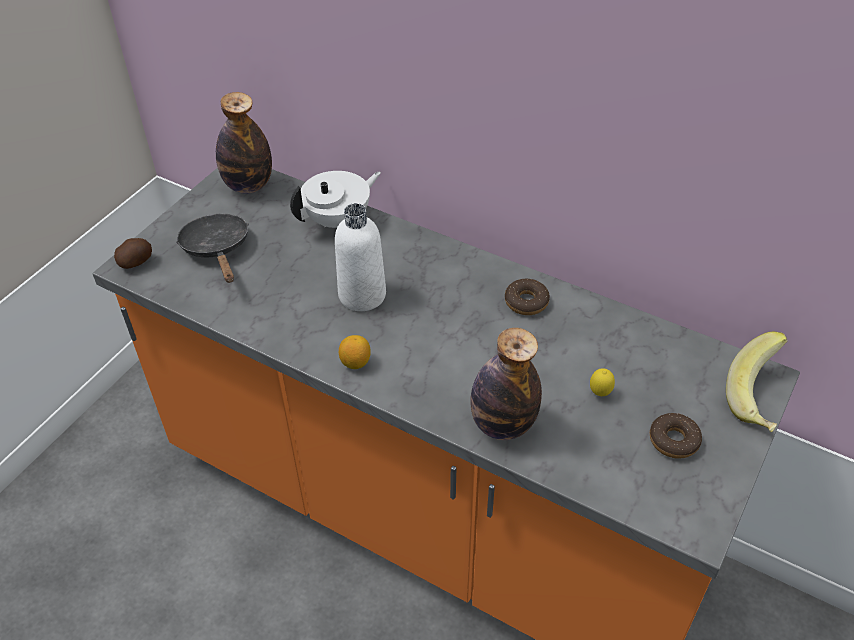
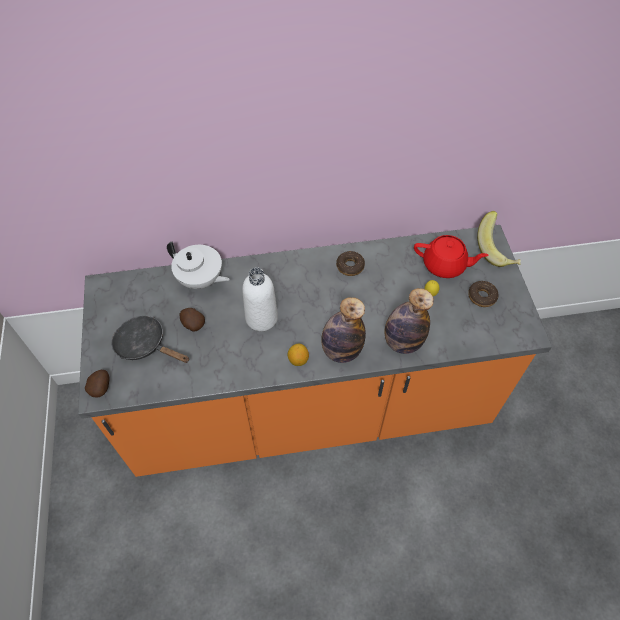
camera: 40 degrees left, 10 degrees up
(248, 185) = (119, 291): bottle -> bottle (341, 351)
(284, 257) = (192, 324): none -> potato
(339, 220) = (200, 280): white teapot -> white teapot turned 105 degrees clockwise
(658, 372) = (445, 265): none -> red teapot

